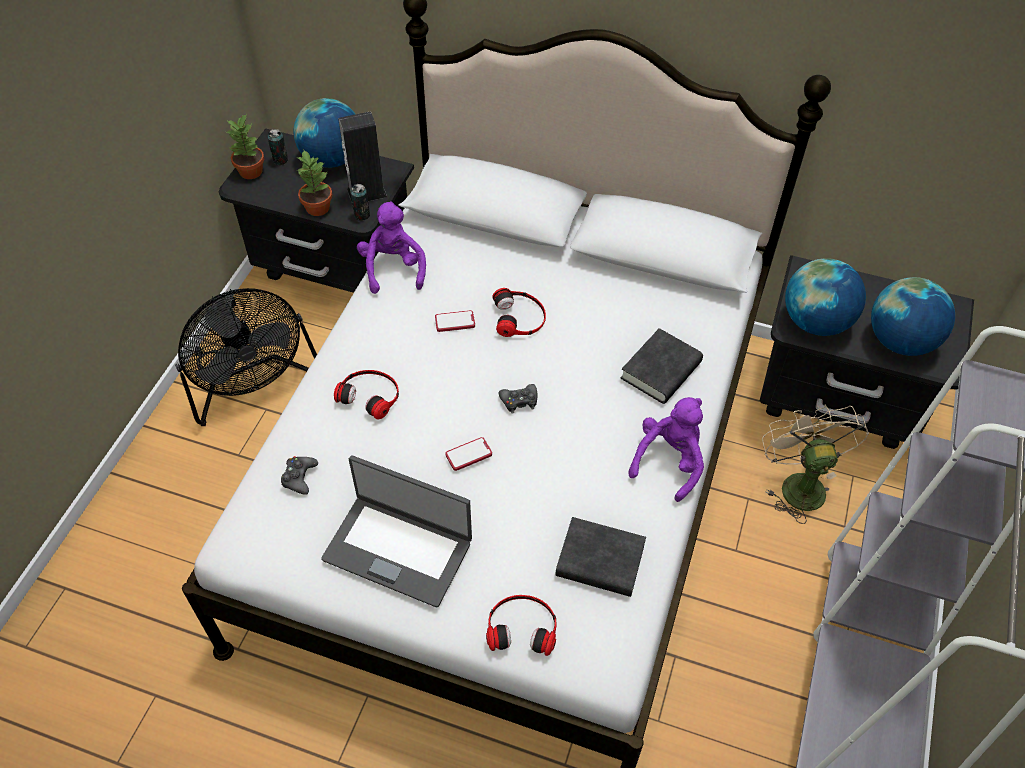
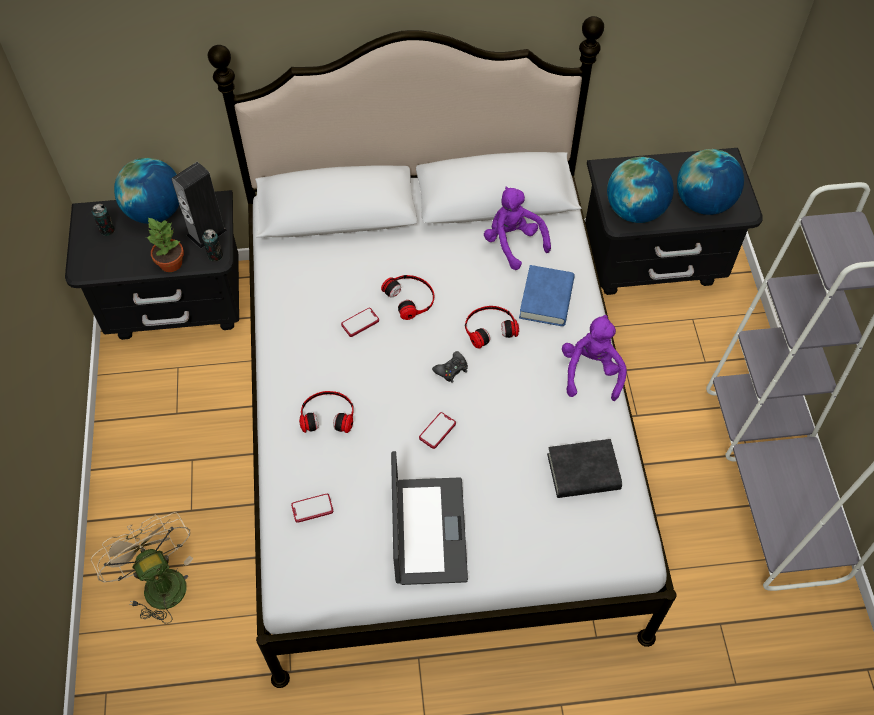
camera: 25 degrees left, 5 degrees up
(247, 384) = (160, 444): black fan -> none
(251, 172) = (87, 251): potted plant -> none
(299, 477) = (312, 508): black game controller -> phone
(393, 268) = (279, 295): purple plush toy -> purple plush toy (513, 242)
(398, 549) = (427, 531): laptop -> laptop turned 90 degrees counterclockwise
(522, 626) = (554, 548): headphones -> headphones (489, 327)
(661, 371) = (546, 299): black book -> blue book
(798, 483) = (656, 342): beige fan -> beige fan (159, 581)

